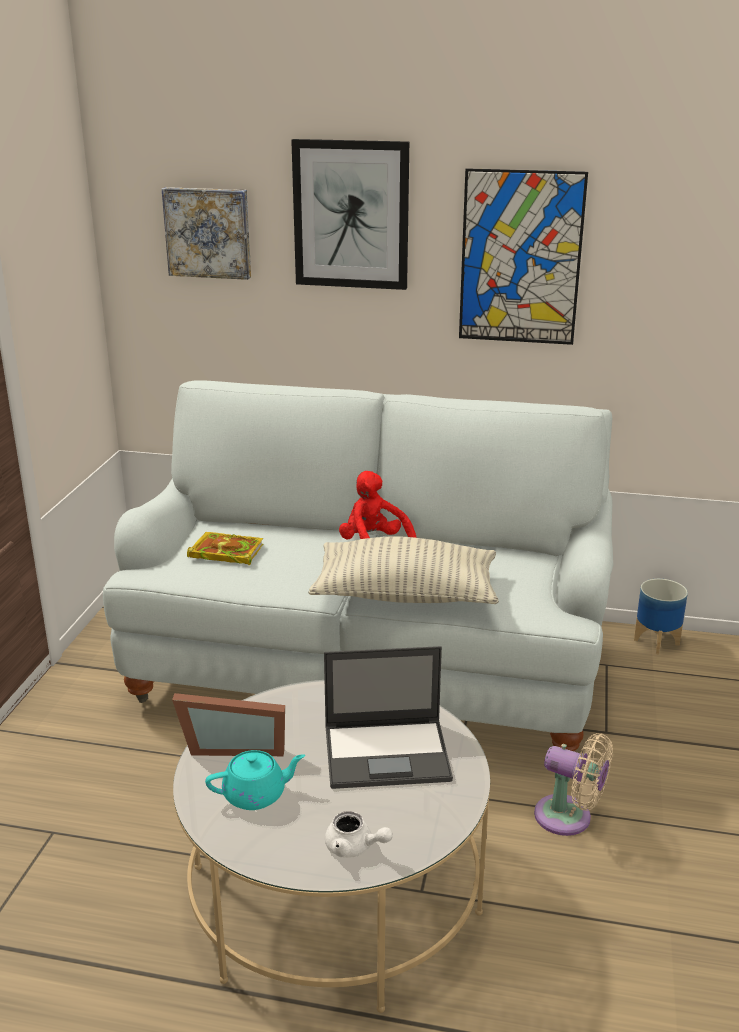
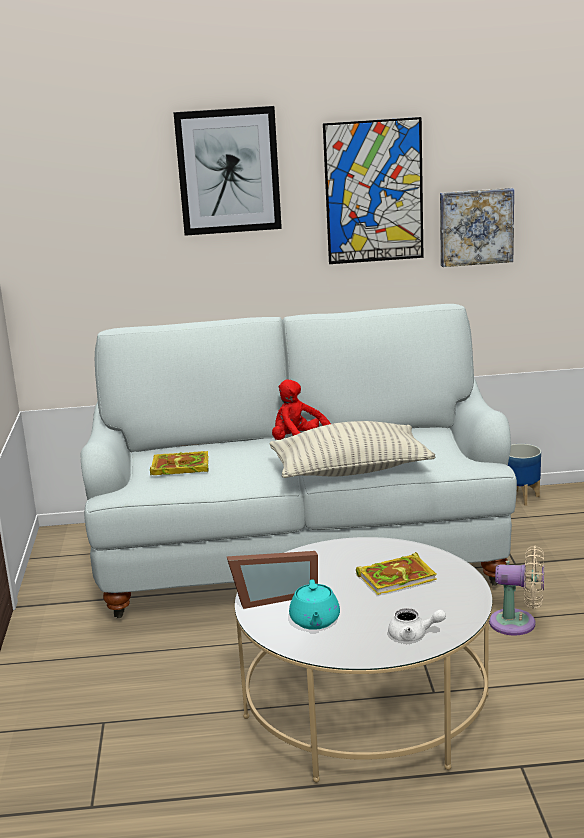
camera: 15 degrees left, 5 degrees down
(208, 232) = (100, 199): picture -> picture (475, 226)
(256, 795) = (315, 621): turquoise teapot -> turquoise teapot turned 120 degrees clockwise
(388, 753) = (398, 577): laptop -> book

